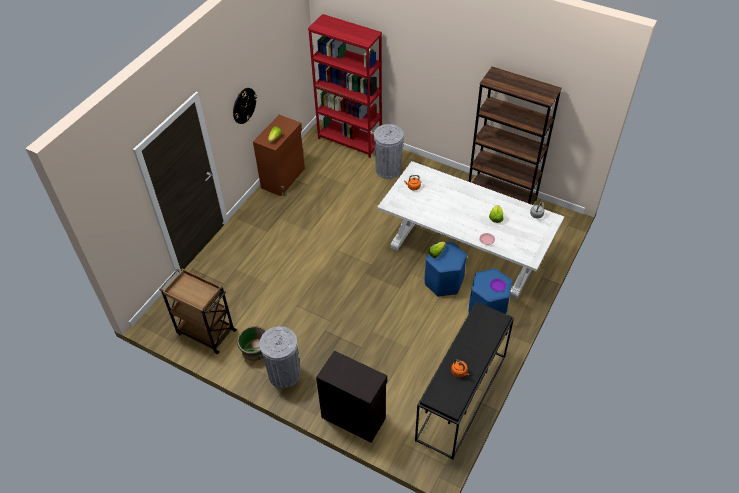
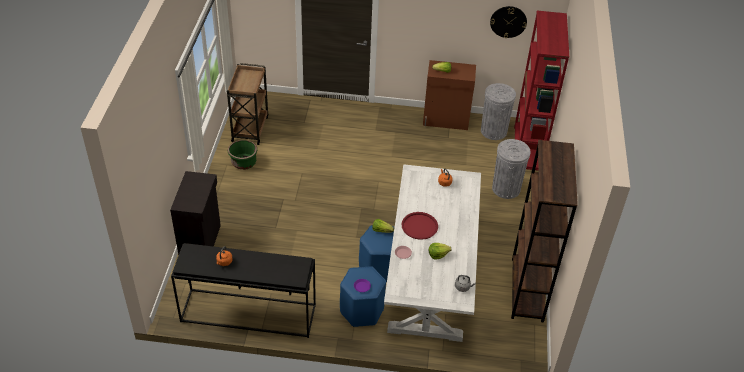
camera: 65 degrees right, 5 degrees down
(244, 105) = (434, 22): wall clock -> wall clock (508, 21)
(284, 374) = (227, 187): grey trash can -> grey trash can (493, 131)
(459, 219) = (419, 226): none -> red tray

